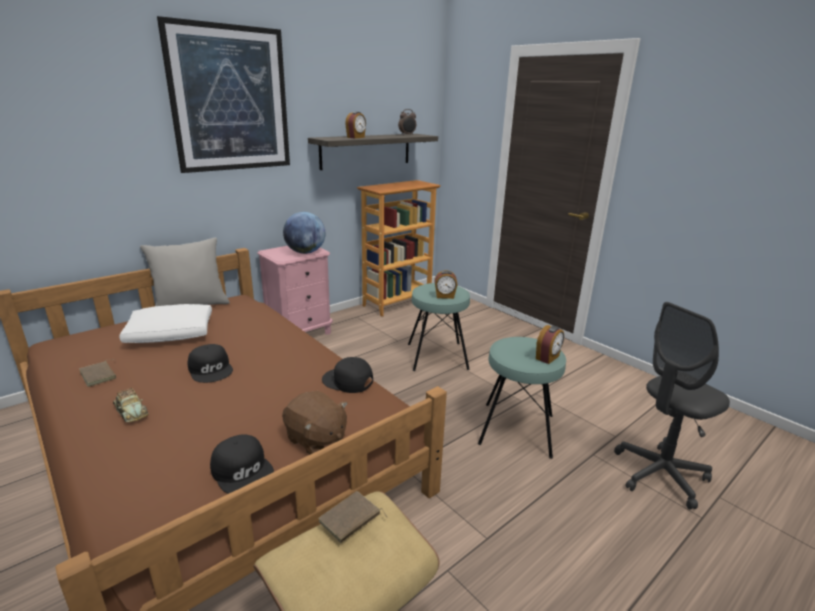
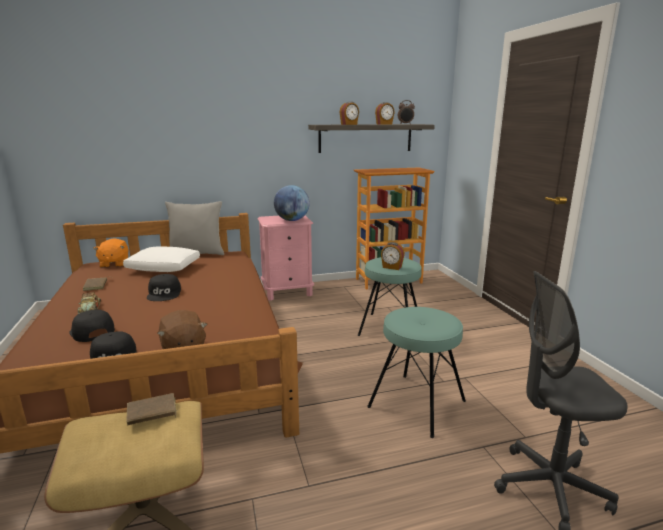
camera: 25 degrees right, 5 degrees down
(86, 338) = (114, 264): none -> orange plush toy
(230, 99) = (242, 93): picture -> none
(347, 381) = (250, 318): black cap -> black cap (91, 331)
(548, 358) = (437, 328): alarm clock -> alarm clock (384, 124)

